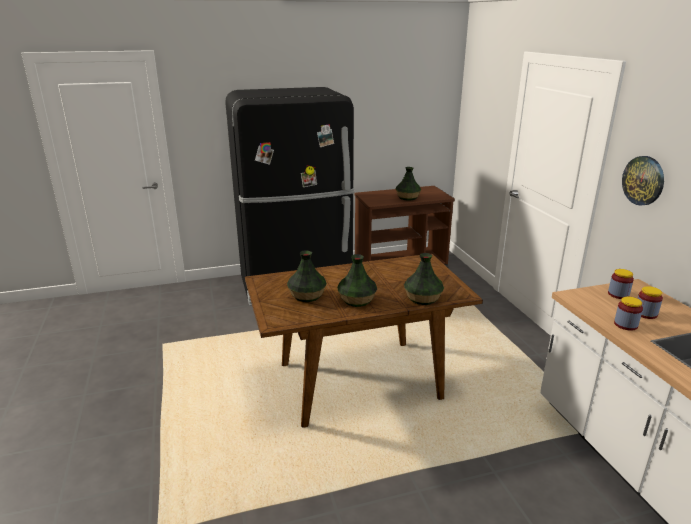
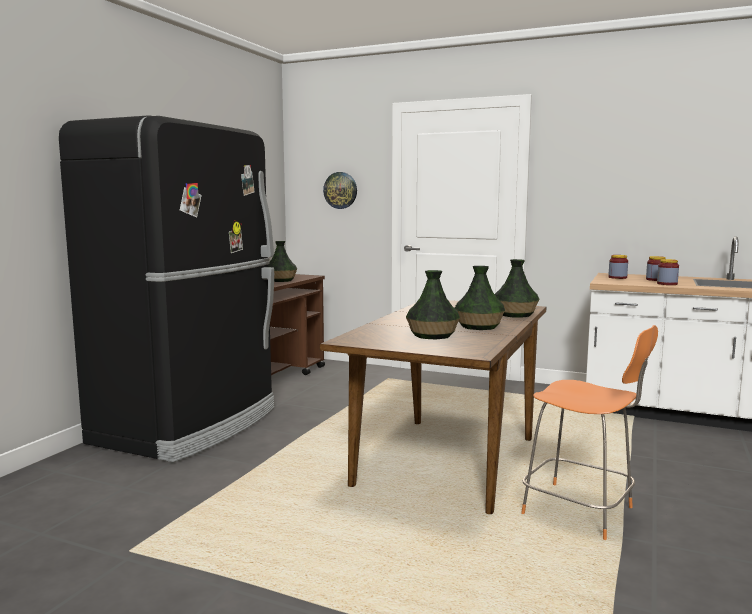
camera: 50 degrees left, 15 degrees down
(347, 463) = (581, 512): none -> orange chair
(643, 180) = (578, 188): wall clock -> wall clock (340, 190)

